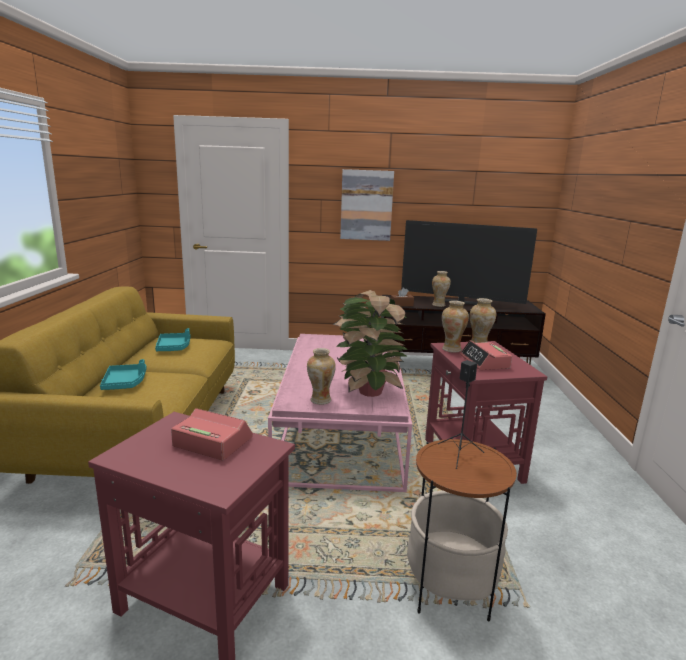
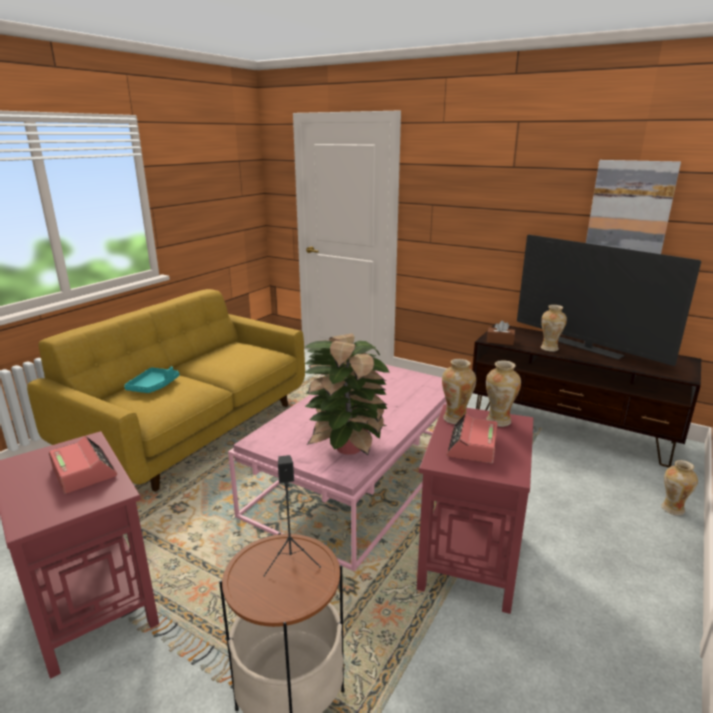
camera: 30 degrees right, 5 degrees up
(174, 347) = (231, 356): turquoise tray -> none
(320, 400) = (287, 445): vase -> vase (672, 509)
(366, 205) = (483, 213): picture -> picture (629, 210)

